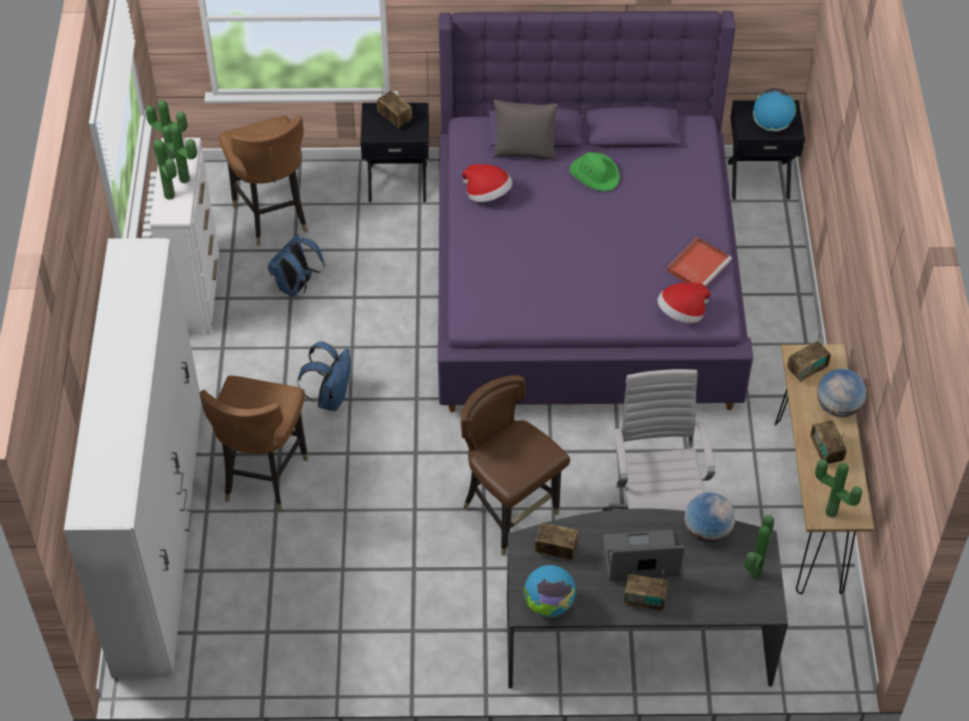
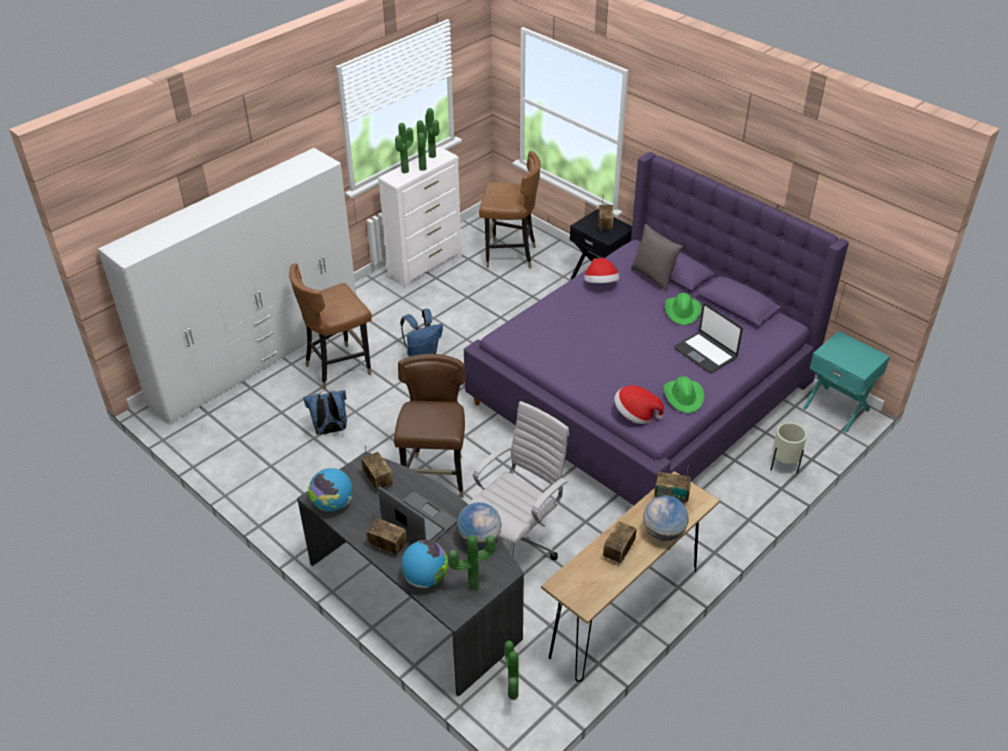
camera: 45 degrees right, 10 degrees down
(272, 216) = (509, 256): brown chair -> brown chair turned 105 degrees counterclockwise
(296, 287) = (477, 294): blue backpack -> blue backpack (330, 430)
(644, 600) = (387, 545): radio -> radio turned 150 degrees clockwise
(664, 205) = (705, 353): none -> laptop
(698, 265) = (684, 397): red tray -> green hat
(758, 179) = (836, 408): black nightstand -> turquoise nightstand
(772, 125) = (850, 358): globe -> globe (425, 578)
(777, 270) = (783, 466): none -> beige planter
(830, 514) = (569, 589): potted plant -> potted plant (511, 696)

